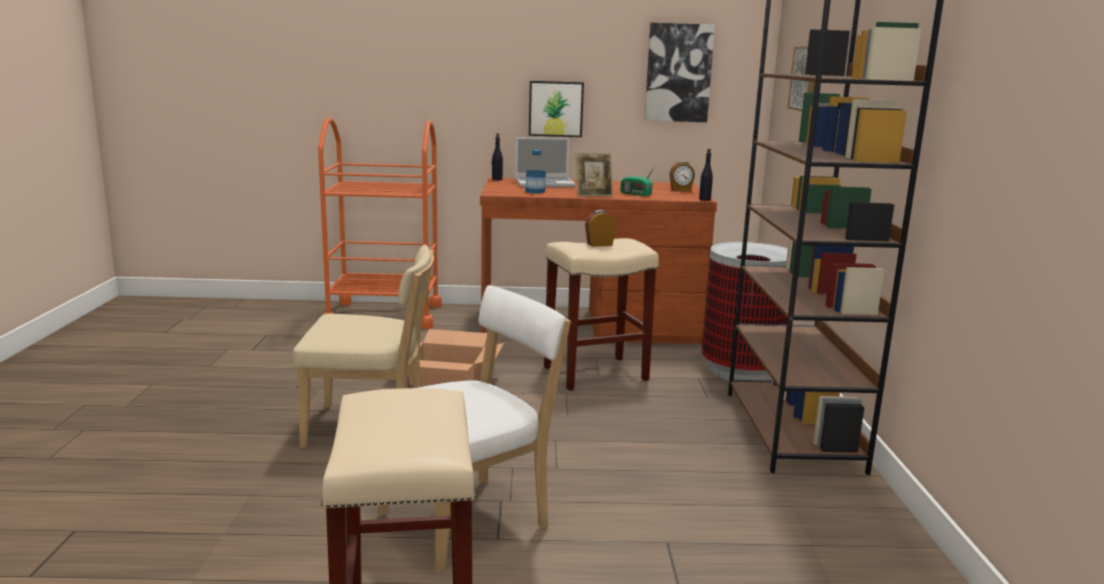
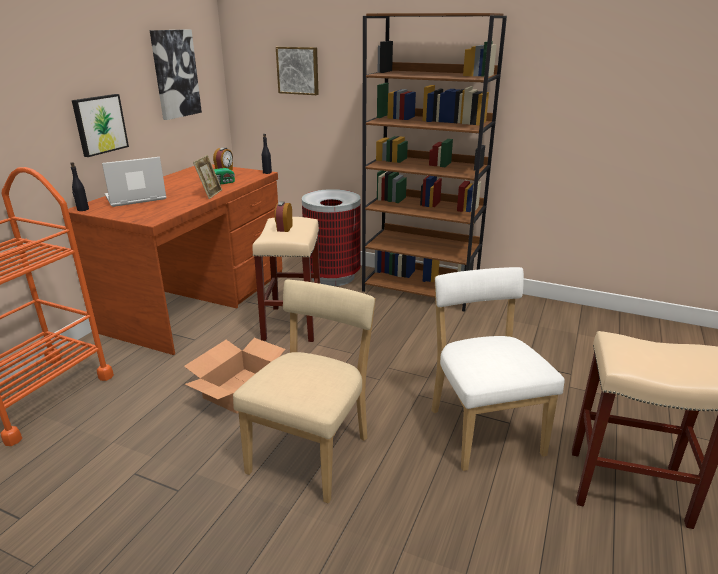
camera: 65 degrees left, 10 degrees up
(535, 191) = (166, 207): bottle -> none
(545, 184) = (135, 198): laptop -> laptop turned 135 degrees counterclockwise

